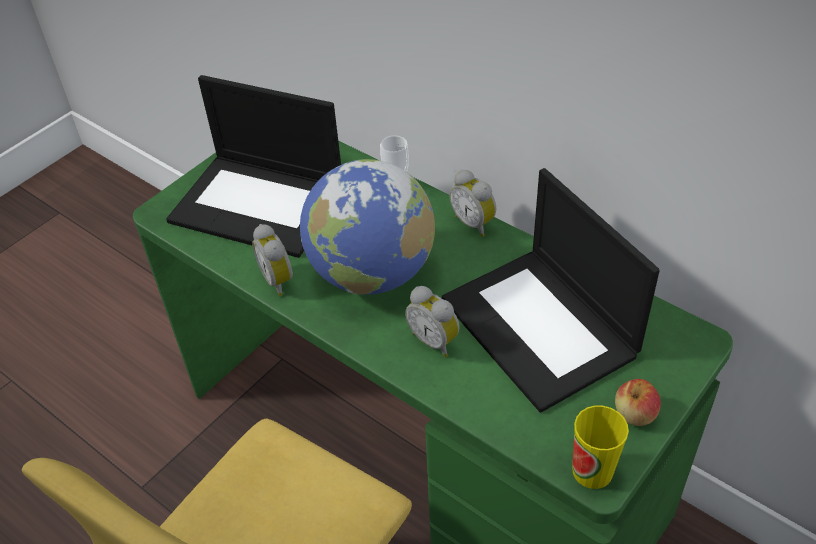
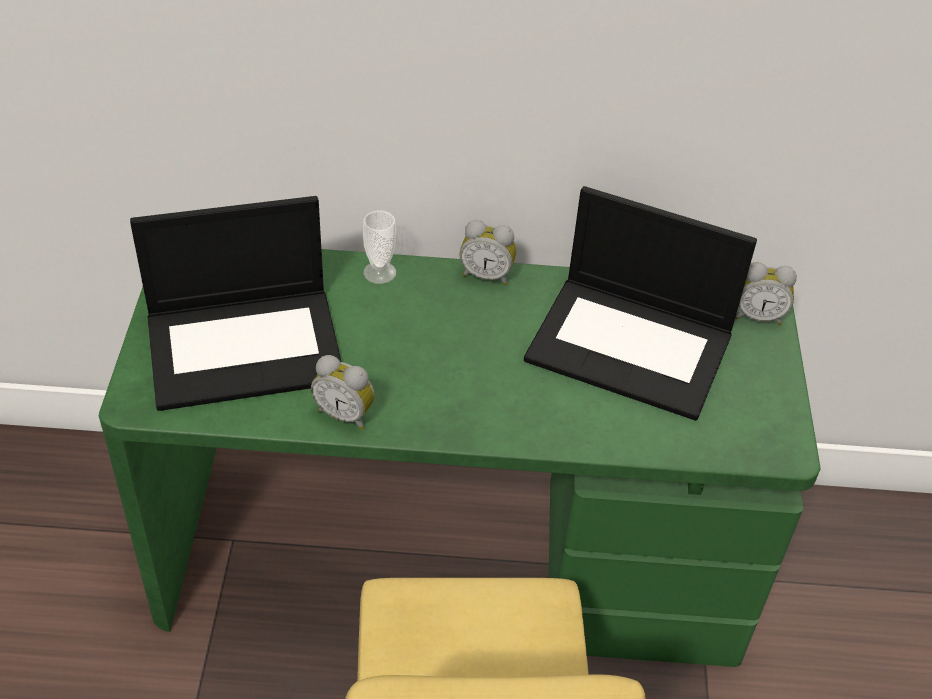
camera: 40 degrees left, 0 degrees up
(372, 273) = (433, 366): globe -> none
(435, 340) = (551, 401): alarm clock -> alarm clock (757, 316)
(592, 471) = (776, 447): cup -> none
(635, 414) = (768, 384): apple -> none

